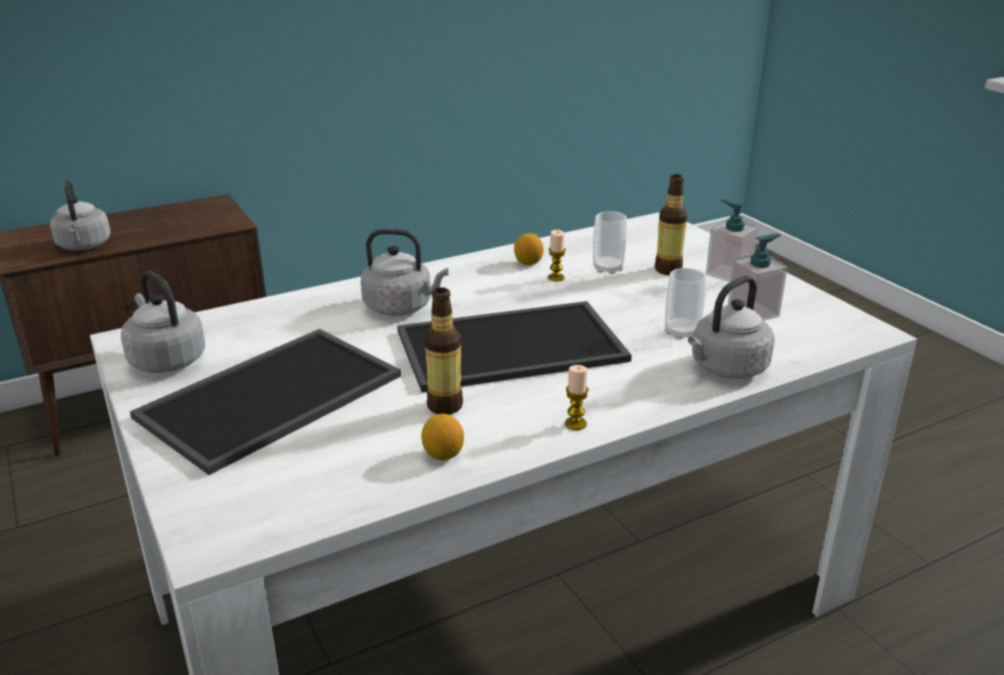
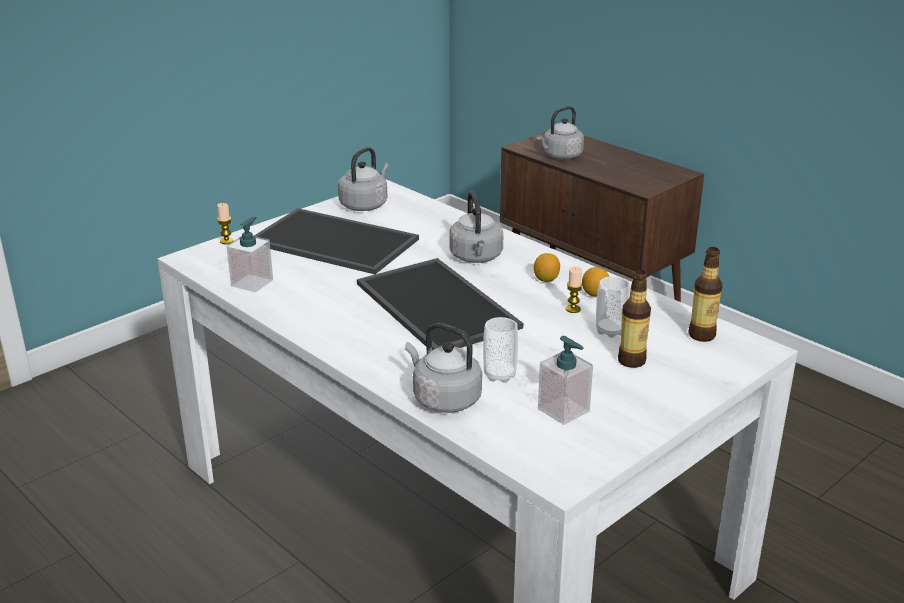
camera: 75 degrees right, 0 degrees up
(443, 455) = (284, 302): lemon -> lemon (546, 279)
(445, 406) = (342, 294): bottle -> bottle (702, 335)
(575, 424) = (335, 341): candle -> candle (226, 241)
(728, 274) = (647, 394): soap dispenser -> soap dispenser (252, 283)

